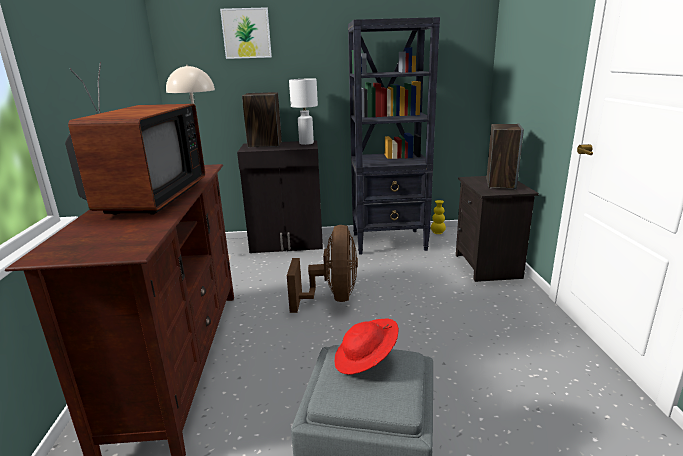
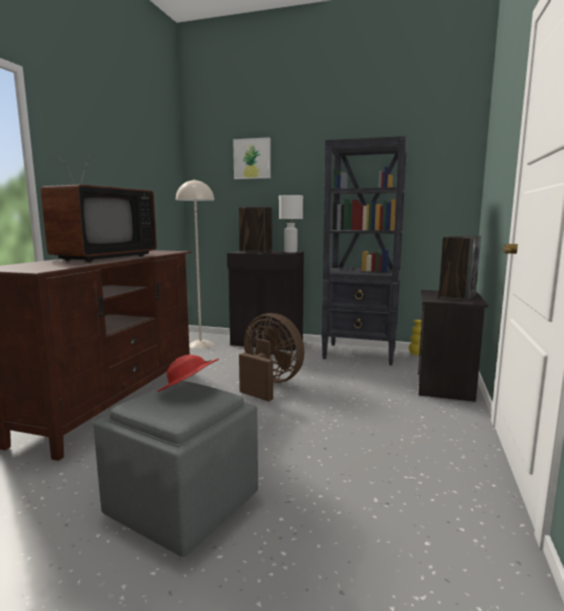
camera: 20 degrees right, 10 degrees down
(332, 298) = (269, 384): brown fan -> brown fan turned 75 degrees counterclockwise

